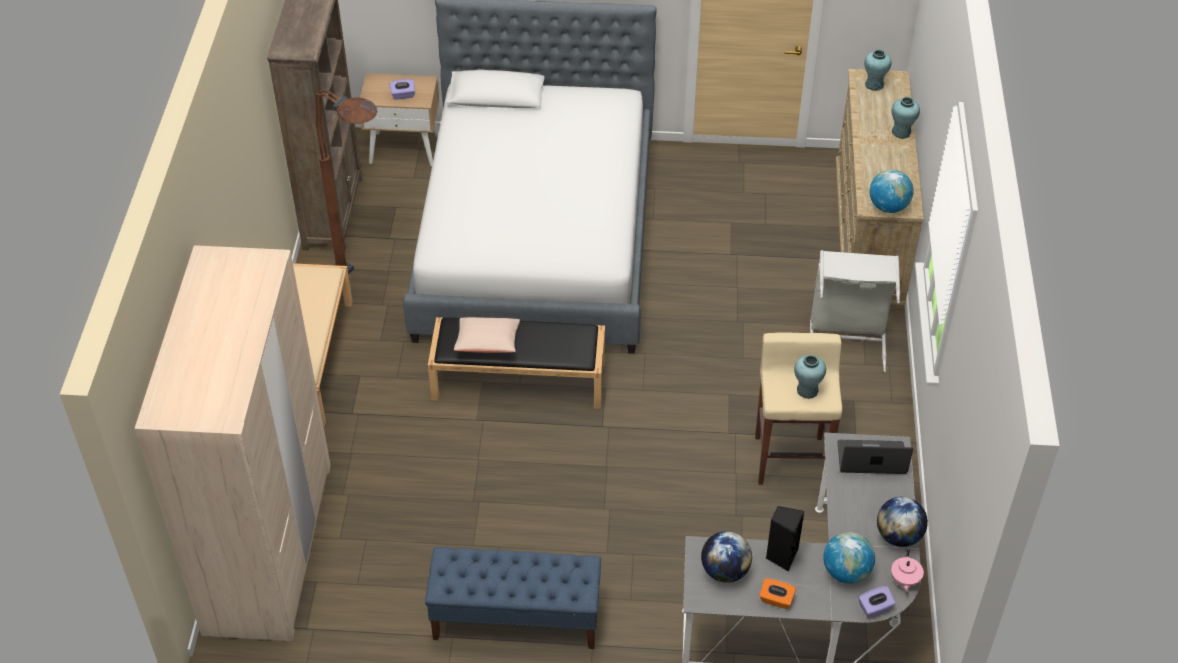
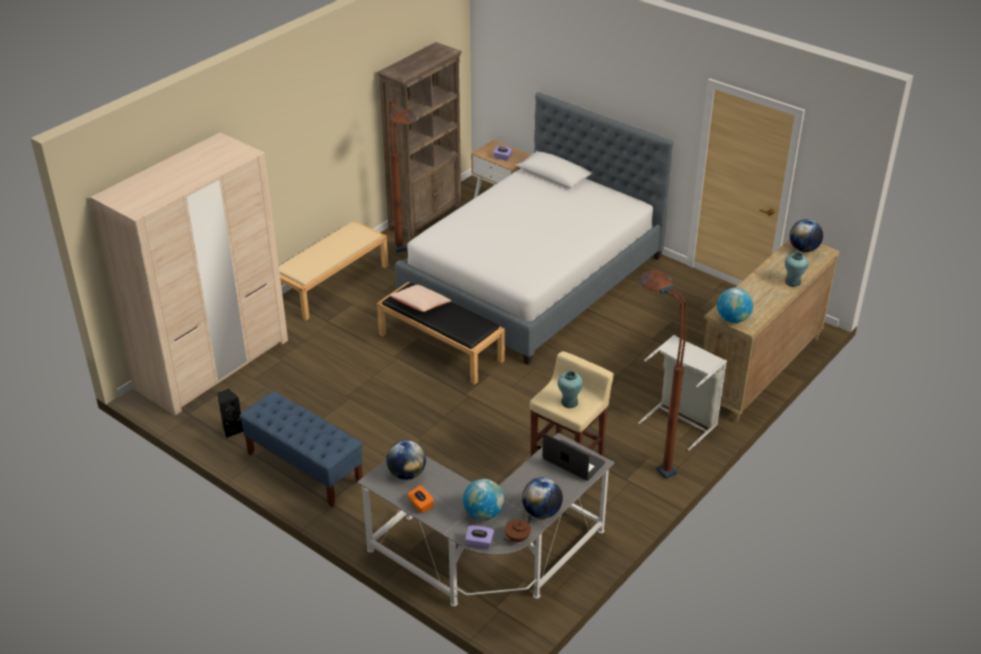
camera: 35 degrees right, 10 degrees down
(781, 556) = (451, 484): black speaker -> black speaker (232, 430)
(848, 396) = (647, 452): none -> brown floor lamp
(874, 84) = (803, 249): turquoise vase -> globe
(904, 580) = (517, 538): pink teapot -> brown teapot

